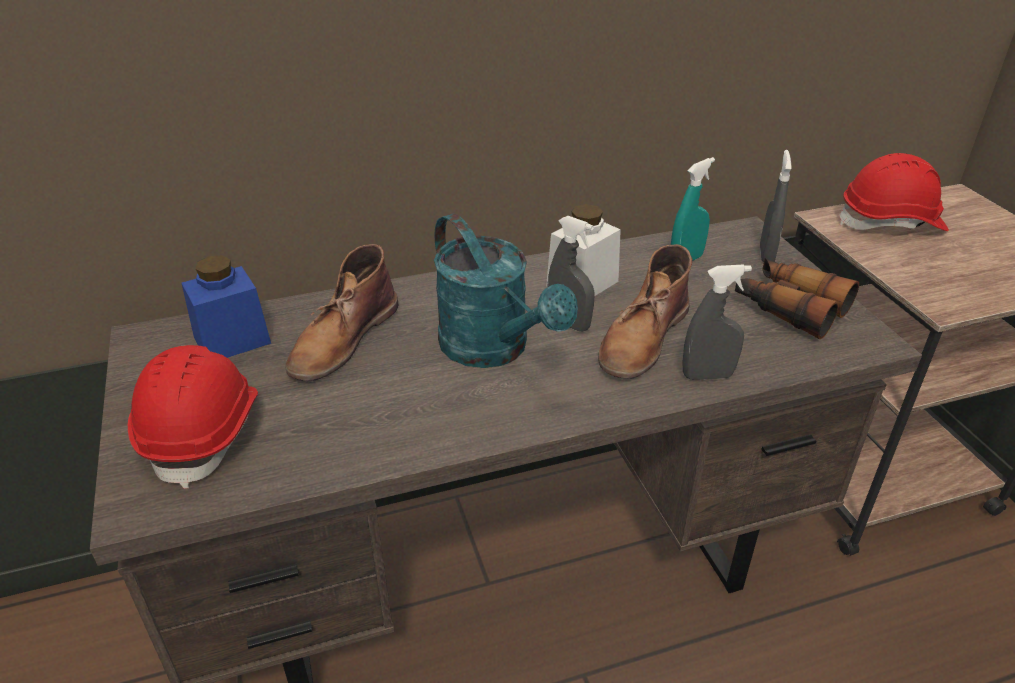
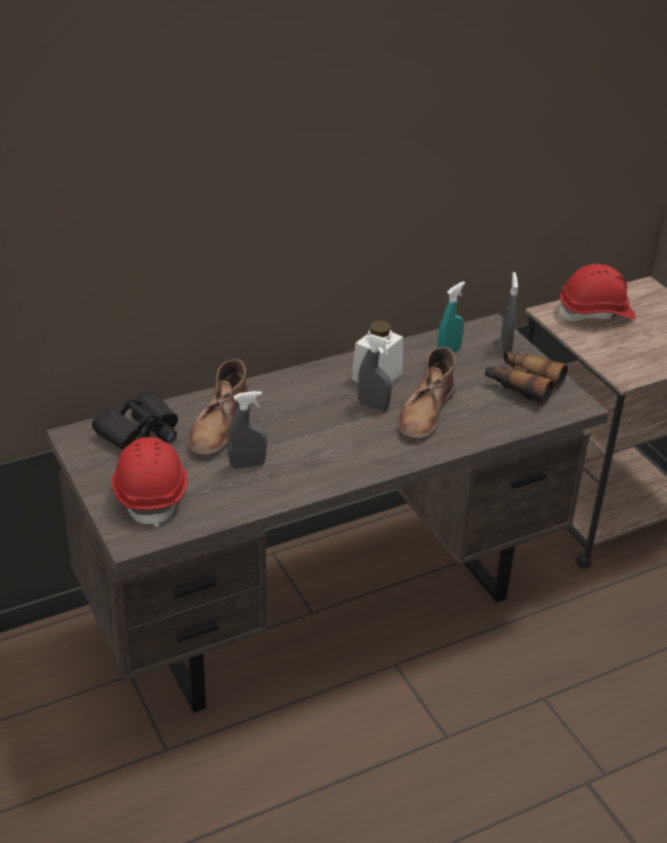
camera: 10 degrees left, 0 degrees up
(232, 340) = (140, 433): blue jar -> black binoculars
(494, 349) = (326, 427): turquoise watering can -> none
(707, 375) = (470, 435): grey spray bottle -> grey spray bottle (247, 465)

